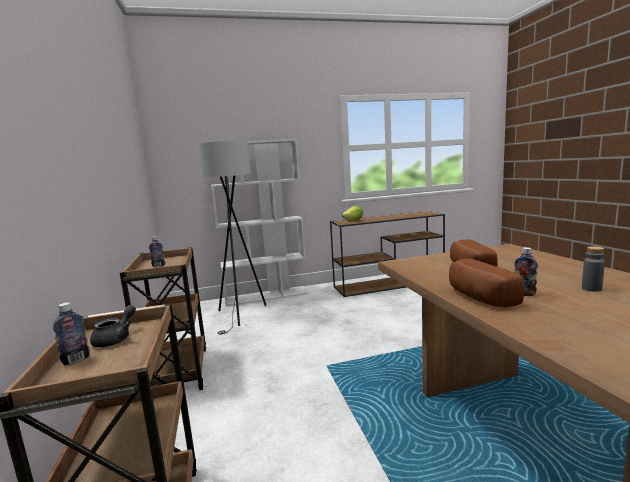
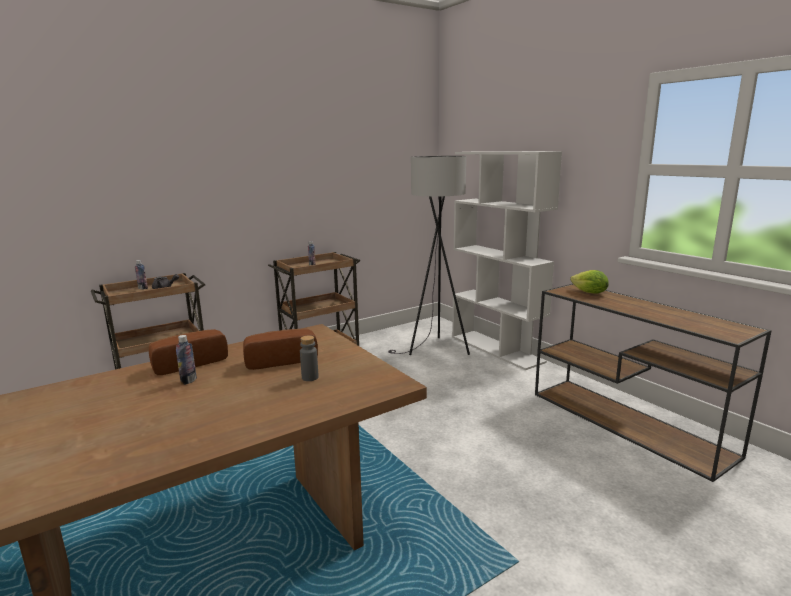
camera: 70 degrees right, 5 degrees up
(591, 288) = (189, 413): grey bottle -> grey bottle (310, 377)

